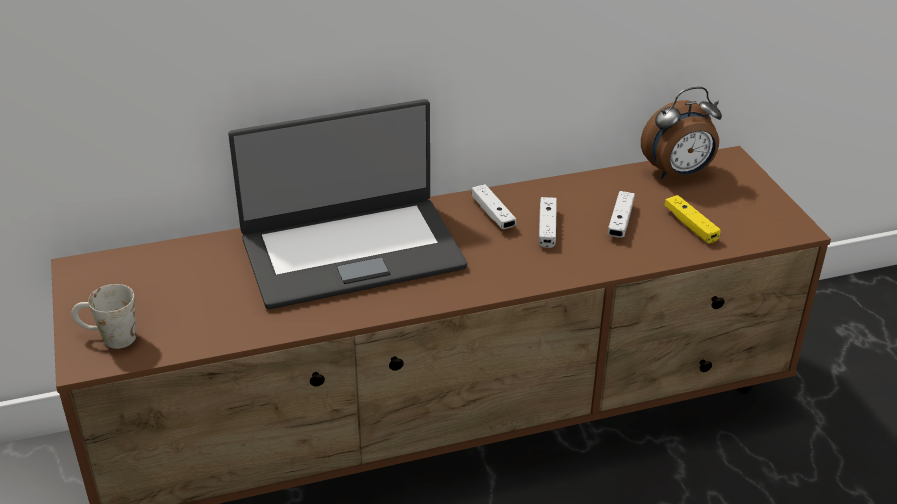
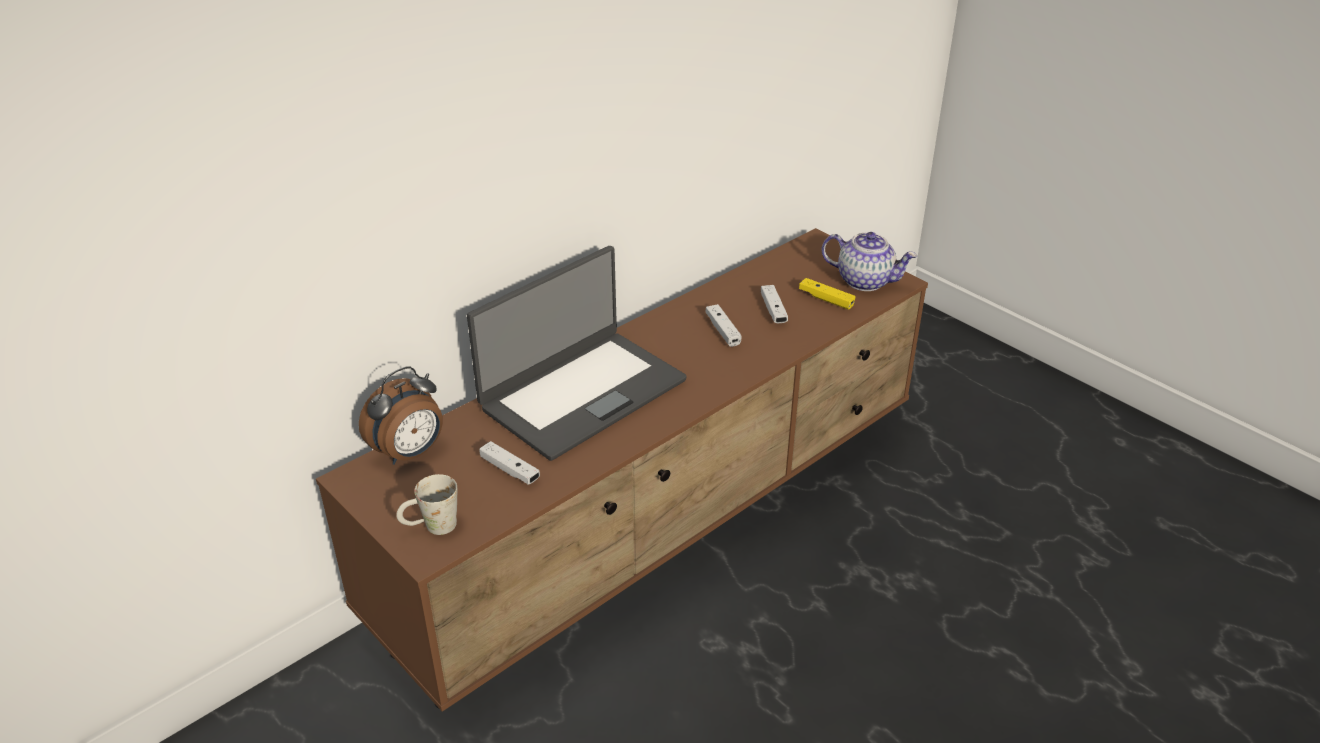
camera: 25 degrees left, 0 degrees up
(493, 214) = (672, 331): white game controller -> white game controller (510, 470)
(678, 174) = (788, 262): alarm clock -> alarm clock (410, 453)
(754, 217) = (865, 281): none -> teapot

